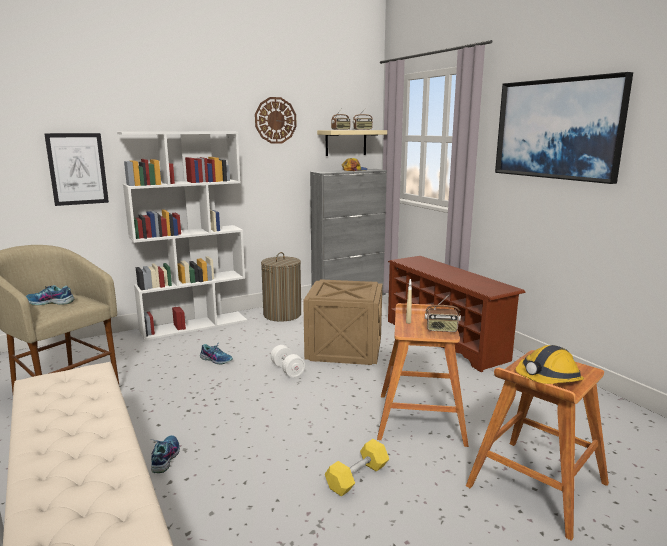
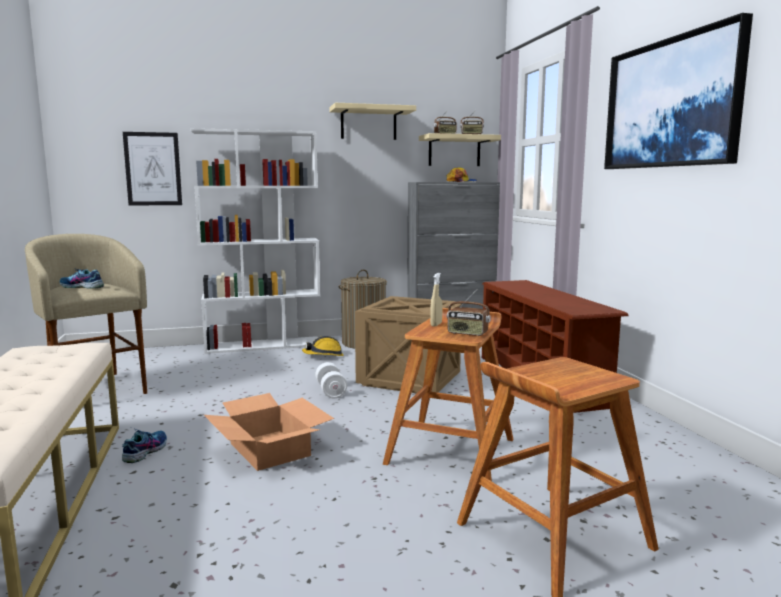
camera: 15 degrees right, 5 degrees down
(216, 359) = (263, 375): shoe -> none
(275, 120) = (368, 123): wall clock -> beige shelf
(276, 439) = (270, 449): none -> cardboard box
(357, 477) = (332, 496): yellow dumbbell -> none
(548, 379) = (550, 381): hard hat -> hard hat (323, 356)

